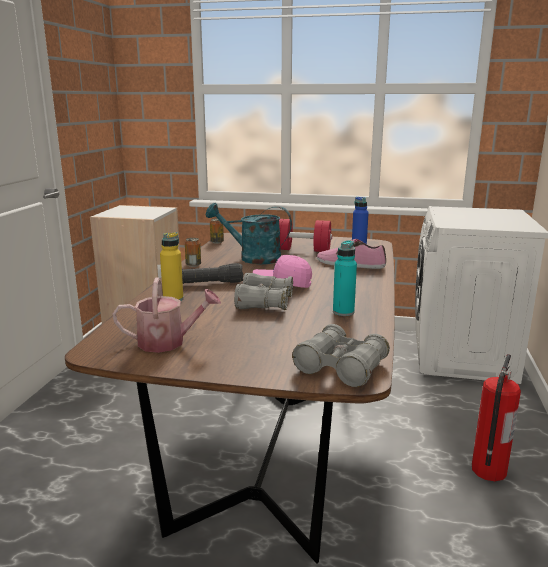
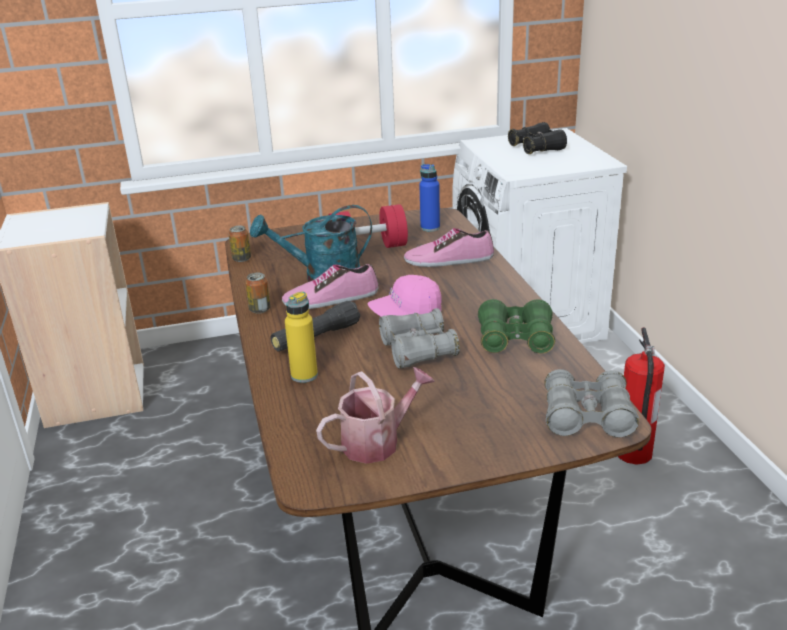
camera: 25 degrees left, 10 degrees up
(243, 268) = (331, 298): none -> shoe
(343, 312) = (515, 339): turquoise bottle -> green binoculars
(483, 215) = (536, 148): none -> black binoculars

